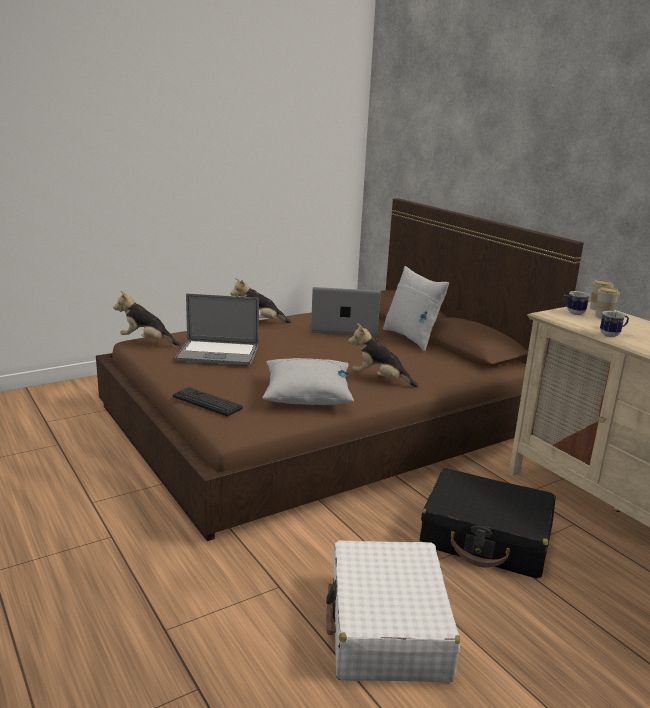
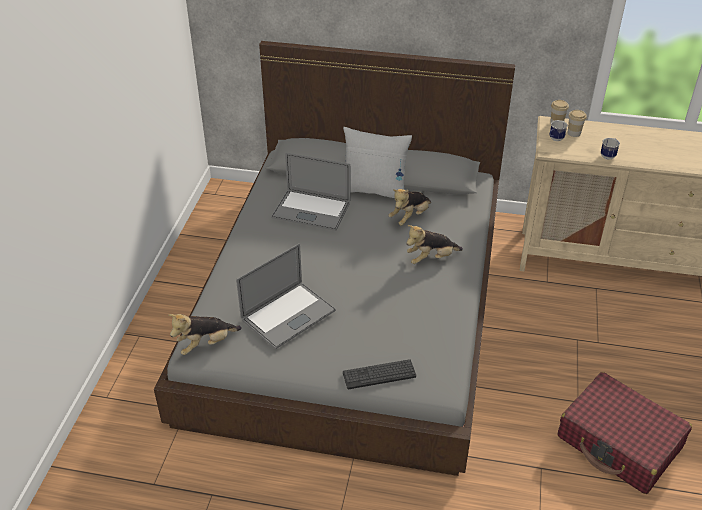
camera: 45 degrees left, 20 degrees up
(259, 322) = (237, 249): plush toy -> plush toy (410, 217)
(307, 396) = (421, 314): grey pillow -> none
(323, 420) = (351, 306): brown bed -> grey bed
(344, 328) = (311, 210): laptop -> laptop turned 120 degrees counterclockwise
(387, 627) = (619, 442): white suitcase -> red suitcase
(486, 538) = (576, 336): black suitcase -> none

